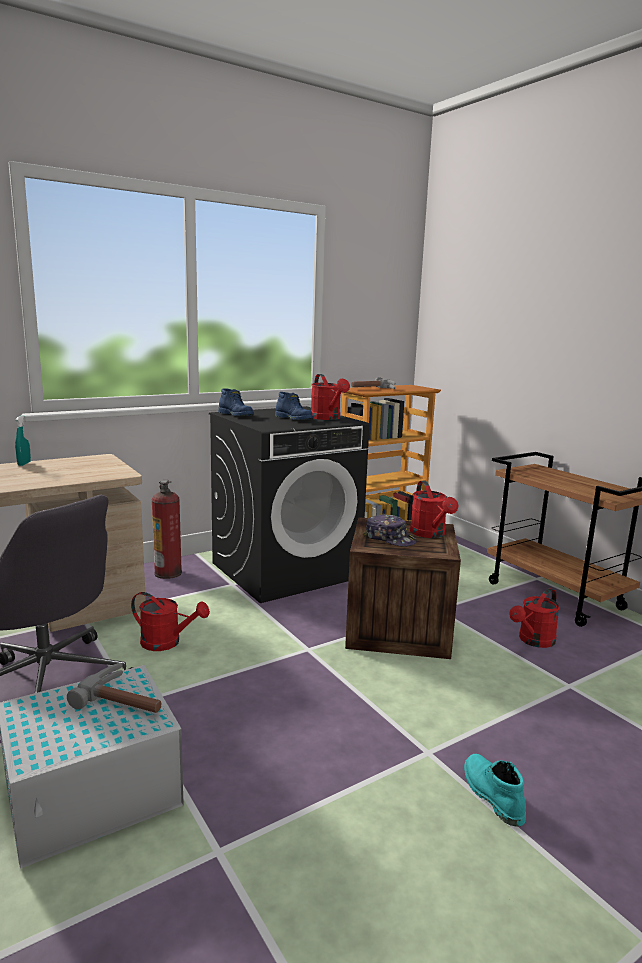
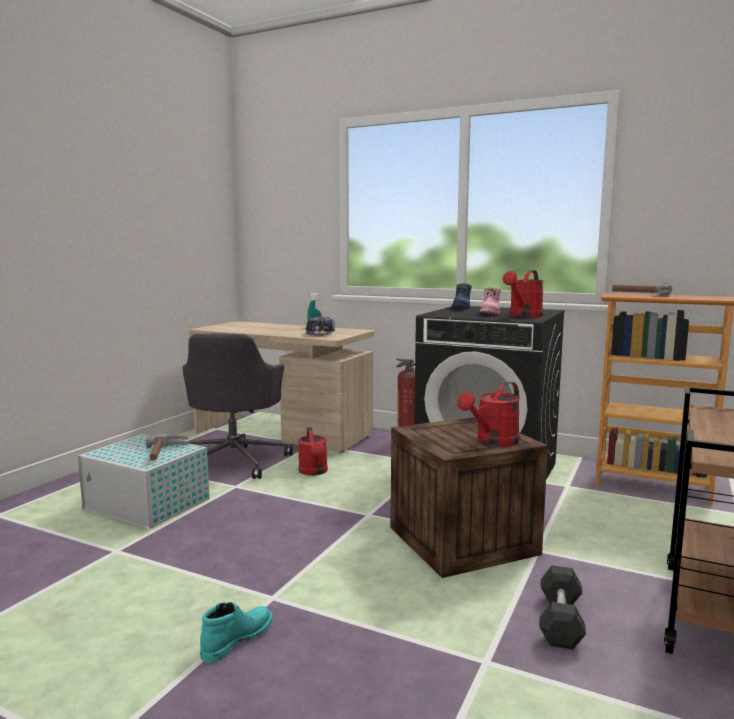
camera: 60 degrees right, 5 degrees down
(294, 419) = (491, 313): blue boot -> pink boot
(389, 539) = (446, 432): cap -> cap (320, 334)
(533, 641) = (560, 621): red watering can -> grey dumbbell

